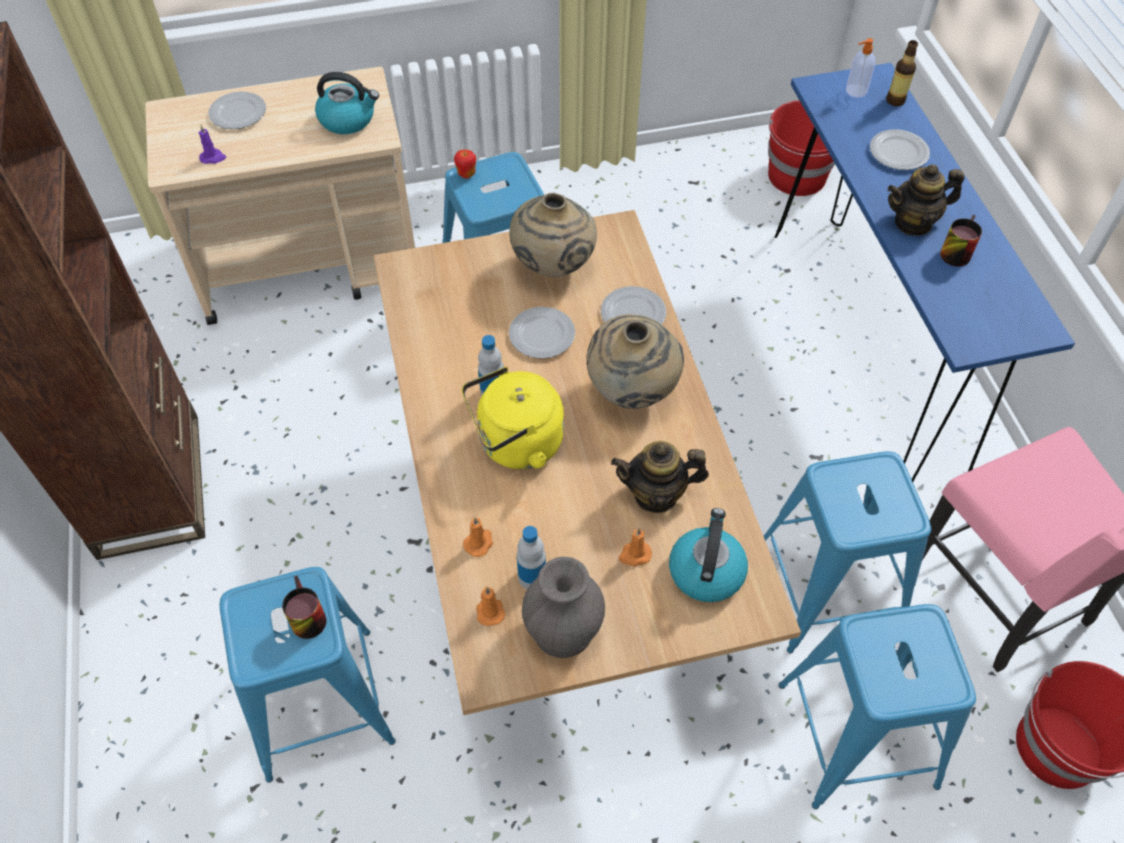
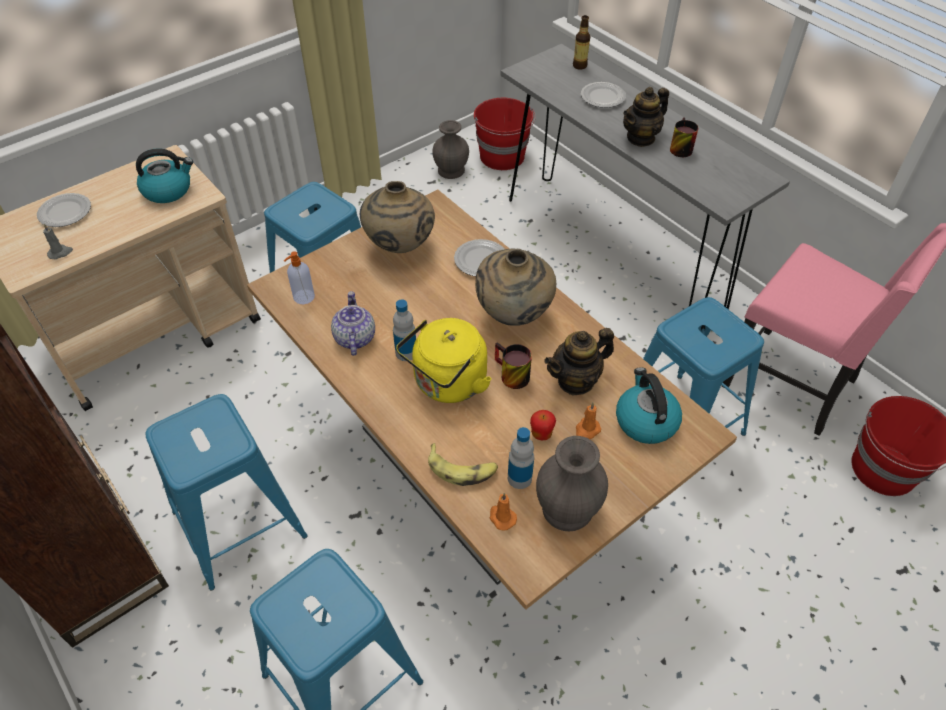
camera: 25 degrees left, 5 degrees down
(213, 157) = (60, 252): purple candle -> grey candle
(304, 617) = (335, 594): mug -> mug (509, 376)
(448, 355) = (354, 338): none -> teapot
(466, 174) = (282, 208): apple -> apple (541, 434)
(479, 543) = (462, 469): orange candle -> banana
(542, 335) = (420, 298): plate -> none
(726, 175) = (452, 170): none -> grey vase
(855, 91) = (549, 67): soap dispenser -> soap dispenser (303, 297)
(858, 735) = (757, 518): blue stool -> blue stool (240, 524)
(865, 345) = (611, 252): blue console table -> grey console table

